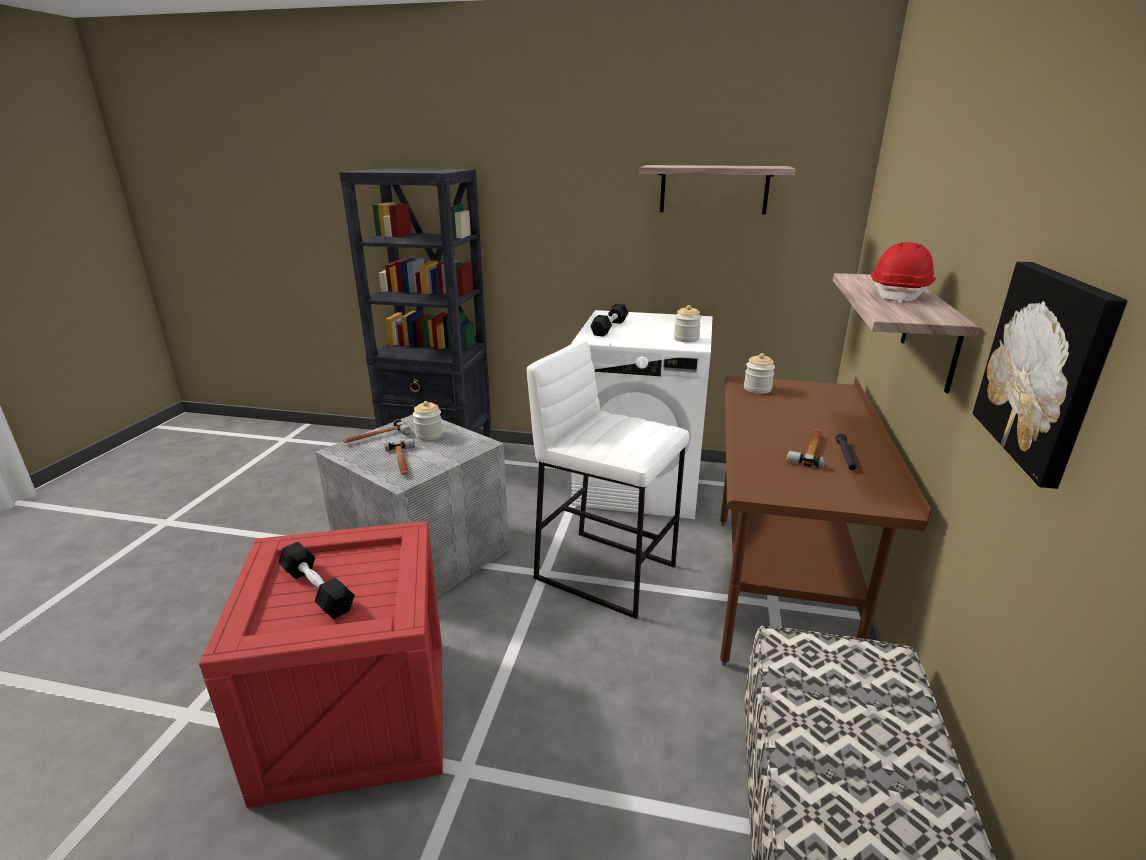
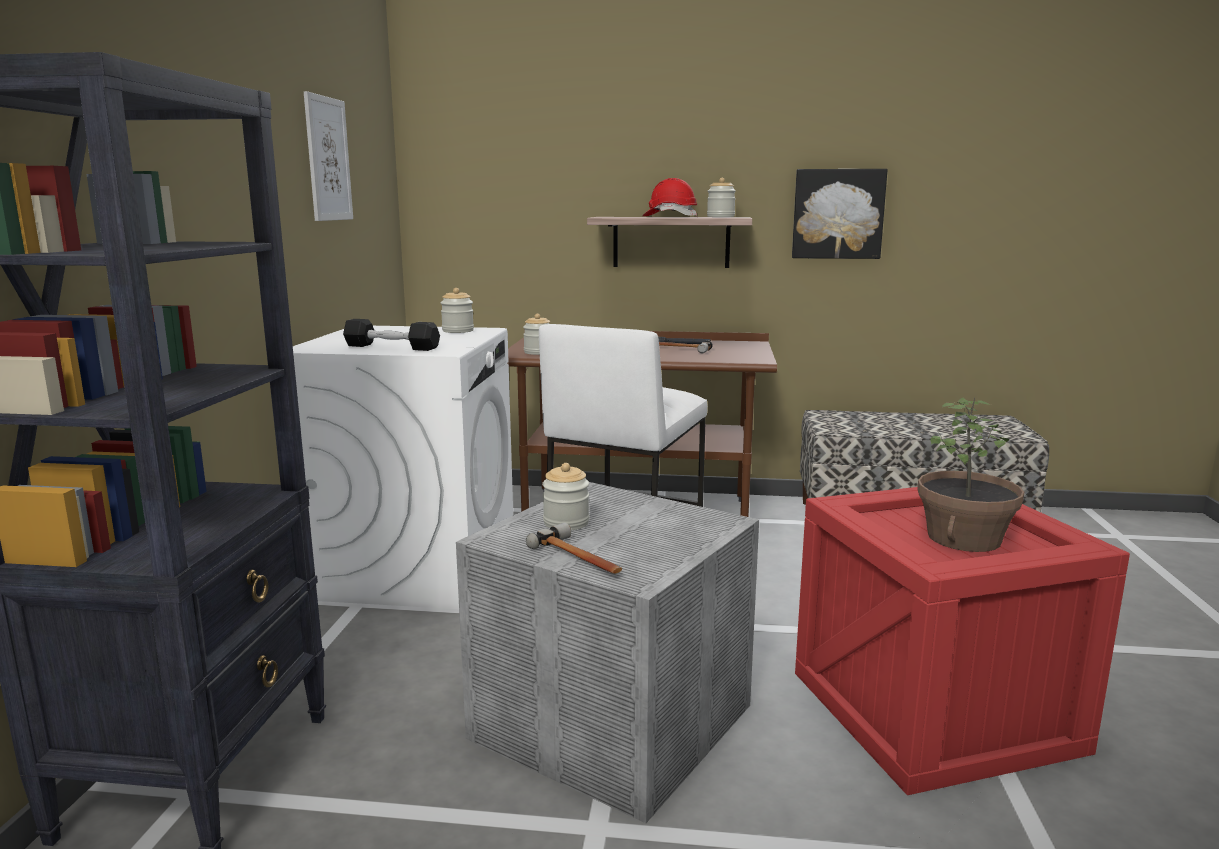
camera: 95 degrees left, 10 degrees down
(317, 590) = (965, 538): black dumbbell -> potted plant
(403, 461) = (664, 527): hammer -> none
(714, 189) = (328, 159): shelf -> picture
(920, 311) = (720, 217): none -> jar

